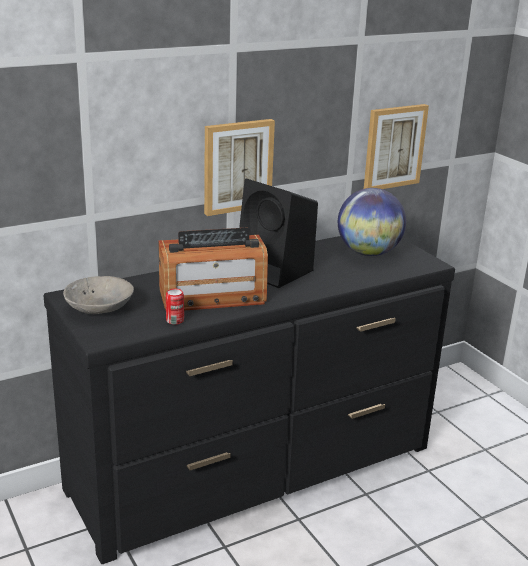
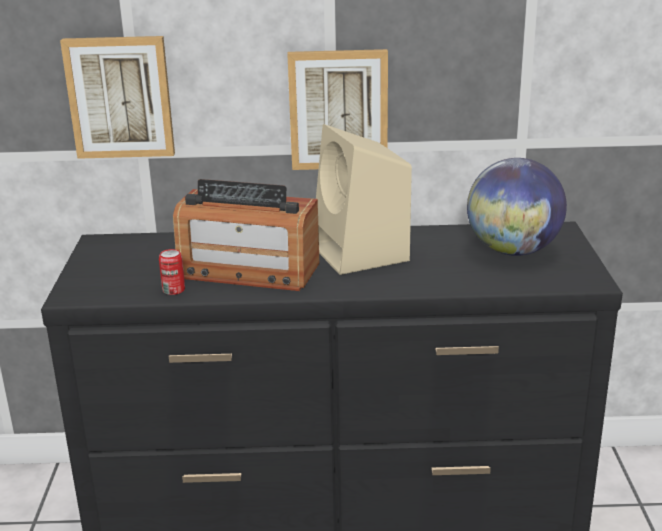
camera: 30 degrees right, 0 degrees up
(100, 308) = (115, 260): grey bowl -> none
(276, 271) = (361, 254): black speaker -> beige speaker
(394, 147) = (596, 106): picture -> picture (120, 97)

